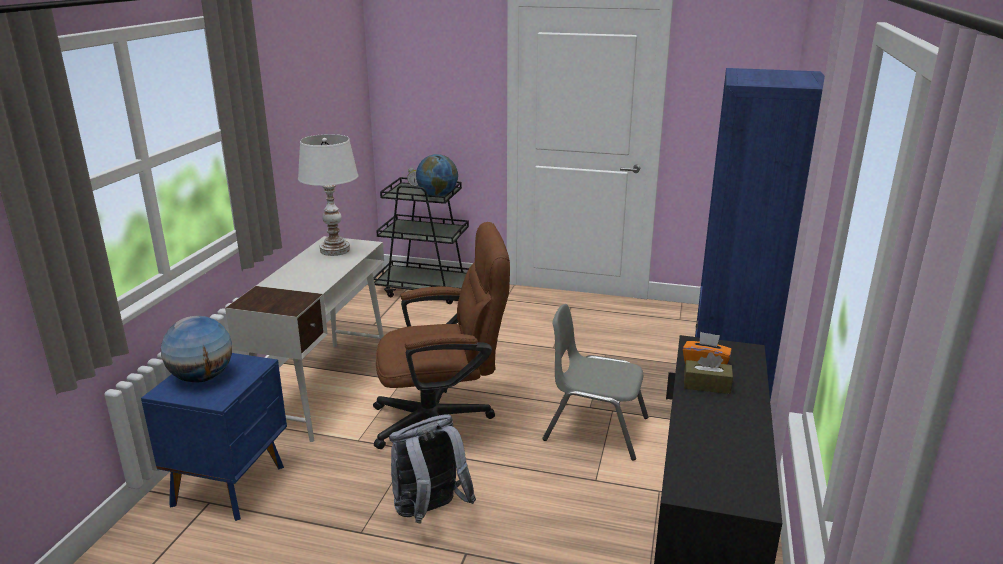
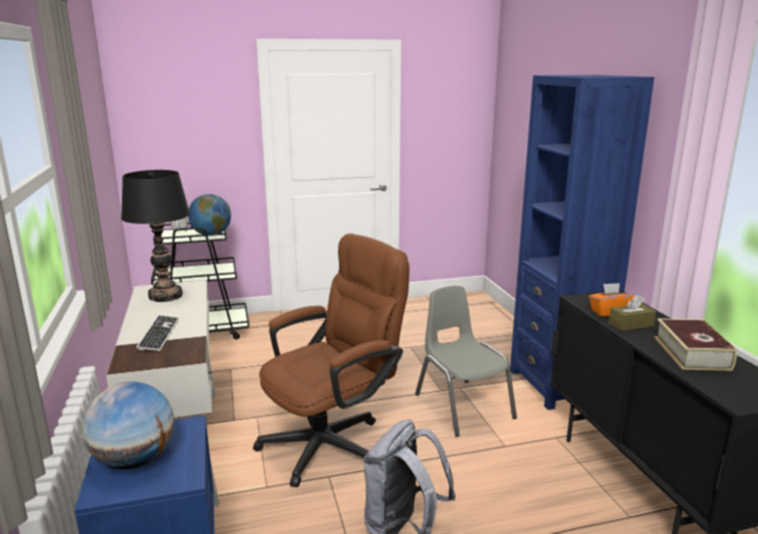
camera: 30 degrees left, 5 degrees down
(292, 284) = (159, 334): none -> keyboard
(335, 250) = (165, 295): white table lamp -> black table lamp
(595, 429) = (463, 406): grey chair -> grey chair turned 75 degrees clockwise
(723, 432) = (691, 353): none -> book

